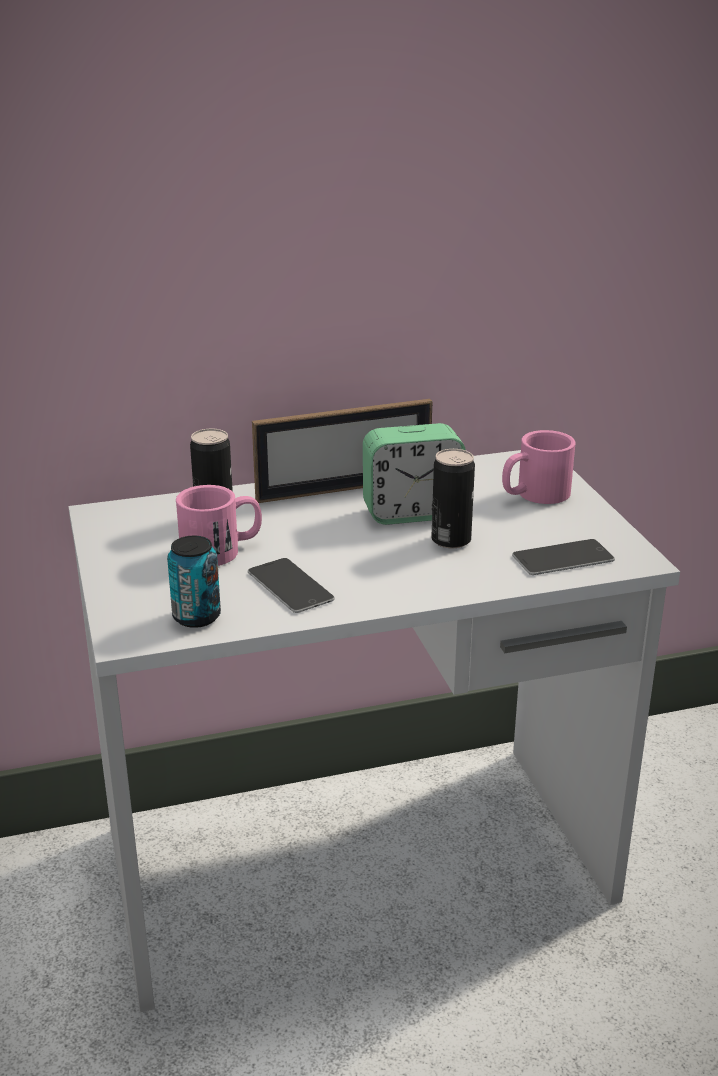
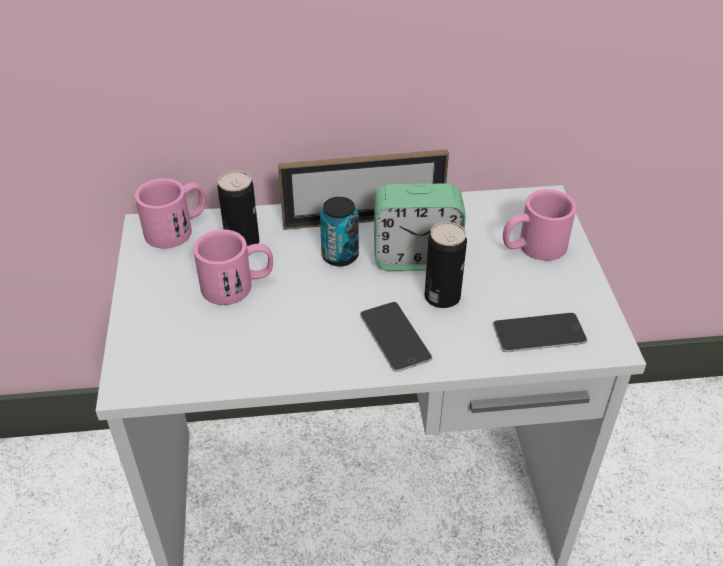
camera: 10 degrees right, 15 degrees up
(135, 512) = (177, 228): none -> pink mug
(196, 617) = (194, 366): can -> can (340, 256)
(290, 585) = (285, 337): phone -> phone (395, 336)

